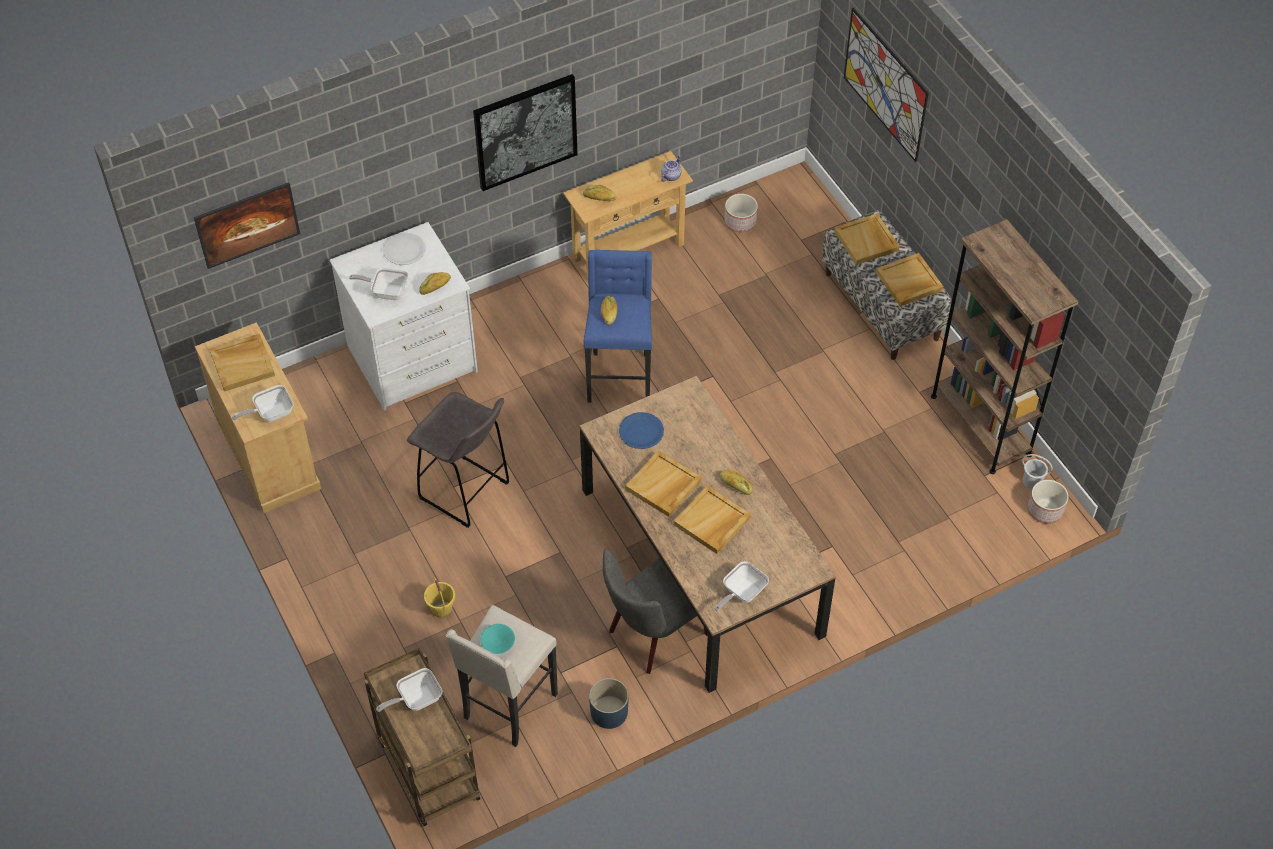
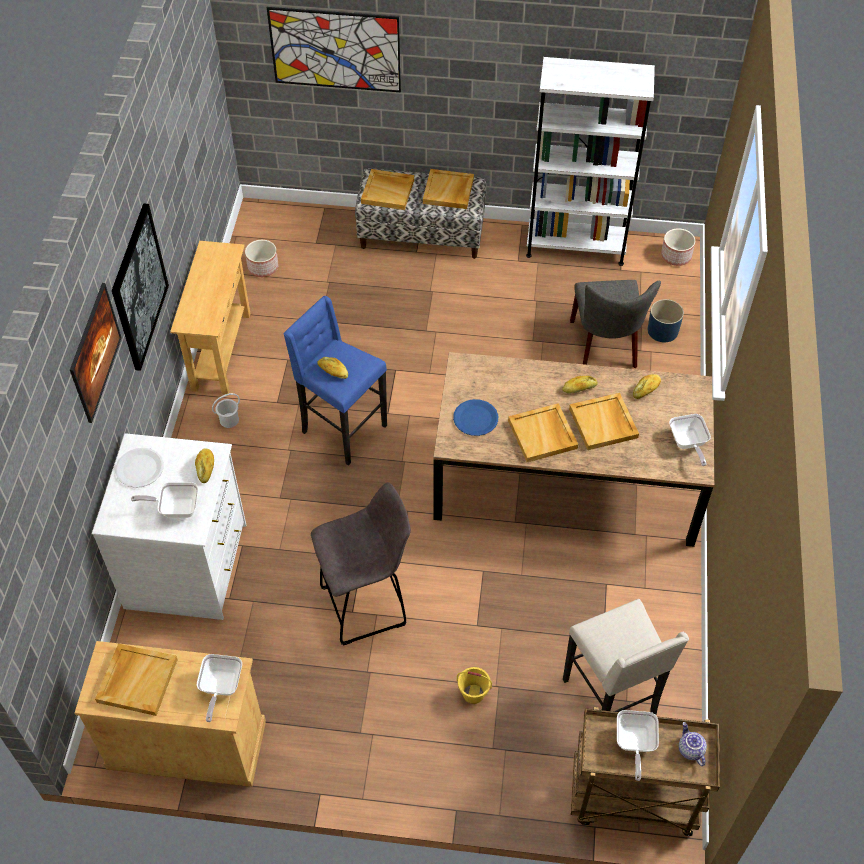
camera: 55 degrees left, 0 degrees up
(250, 237) = (44, 564): picture -> picture (99, 366)
(387, 291) = (175, 508): frying pan -> frying pan turned 45 degrees clockwise
(498, 643) = (619, 643): turquoise bowl -> none
(599, 198) = (201, 311): bread -> bread (646, 389)
(608, 712) = (666, 626): blue planter -> blue planter (662, 331)
(653, 635) = (613, 552): grey chair -> grey chair (605, 348)
(670, 176) = (225, 255): teapot -> teapot (690, 750)
(980, 425) = (575, 246): brown bookcase -> white bookcase
(1032, 481) = (646, 248): white bucket -> white bucket (229, 420)

